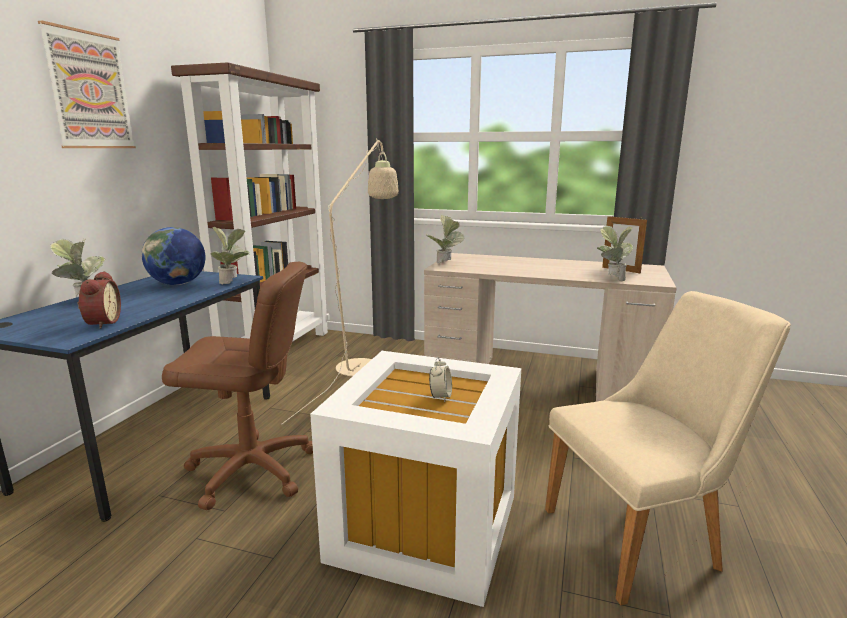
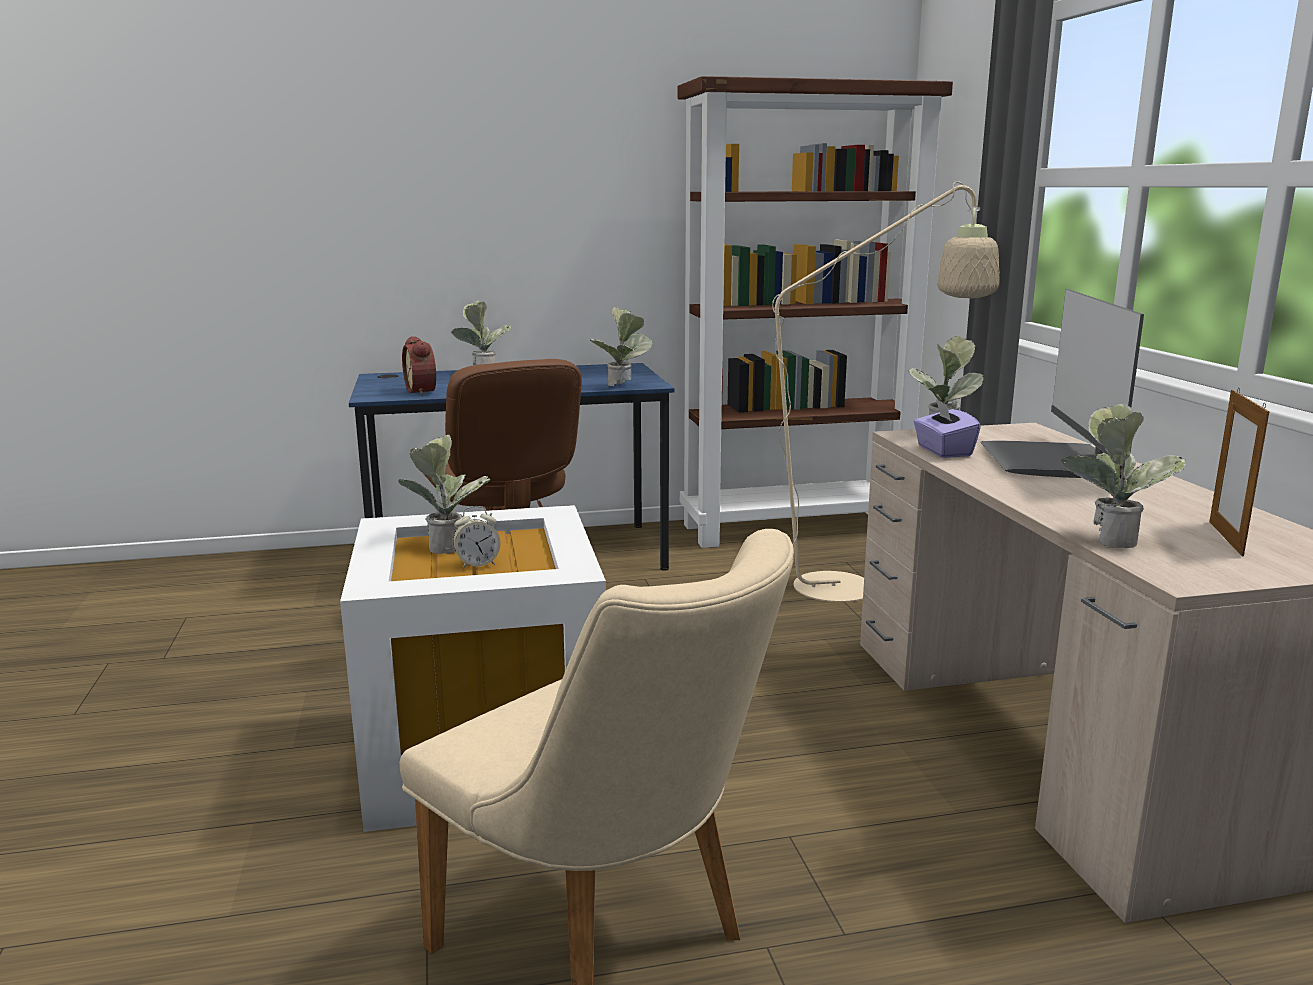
camera: 60 degrees right, 0 degrees up
(89, 91) = (550, 131): picture -> none
(101, 323) = (424, 391): alarm clock -> alarm clock turned 105 degrees clockwise
(178, 284) = (583, 376): globe -> none
(392, 399) = (446, 545): none -> potted plant
(474, 269) = (943, 451): none -> purple tissue box
(511, 263) = (1054, 462): none -> monitor

